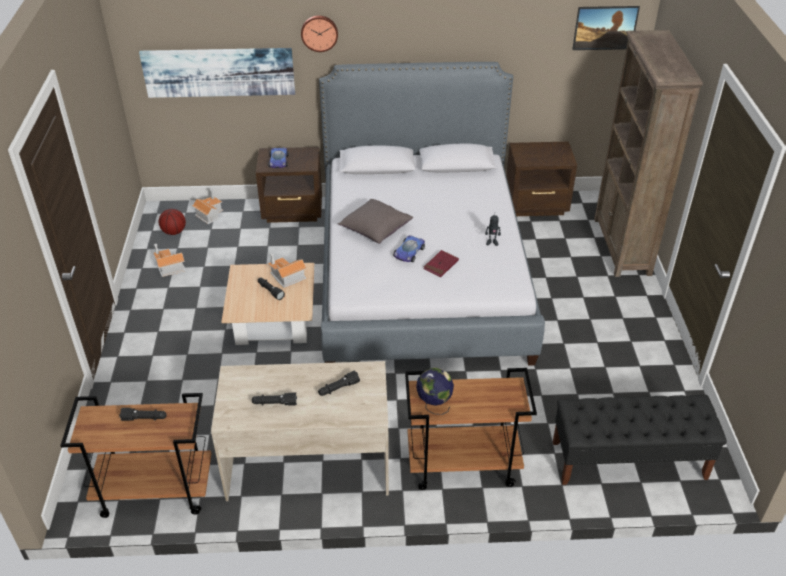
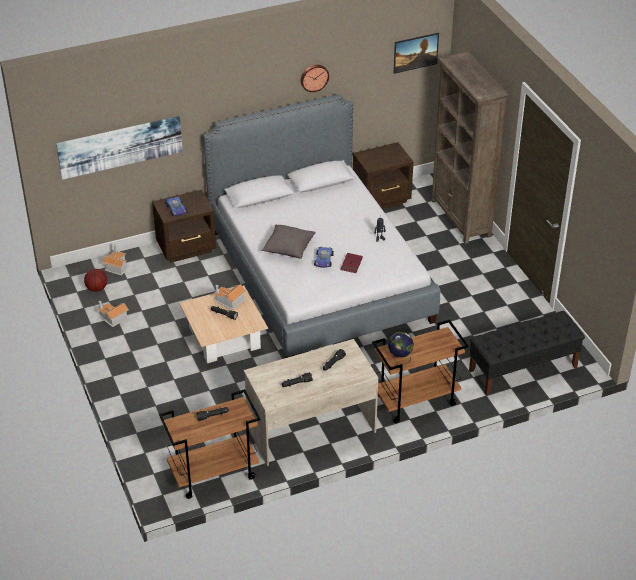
camera: 20 degrees left, 0 degrees up
(319, 33) = (201, 100): wall clock -> wall clock (314, 77)

